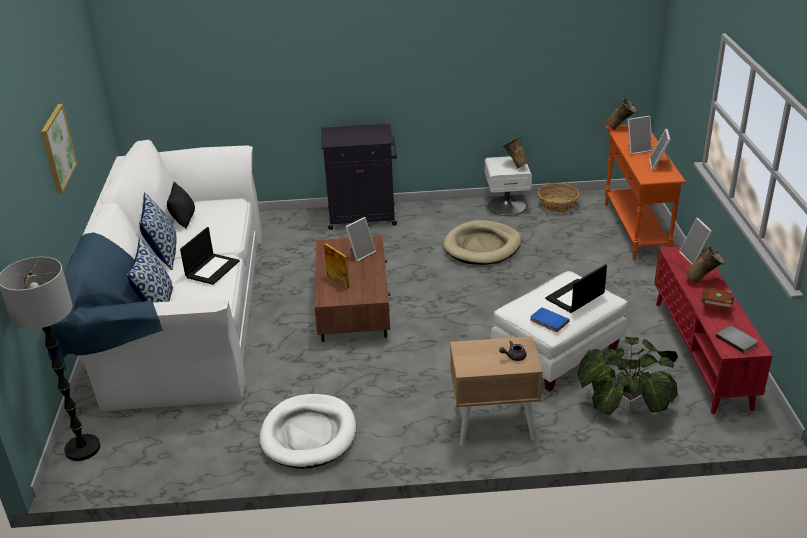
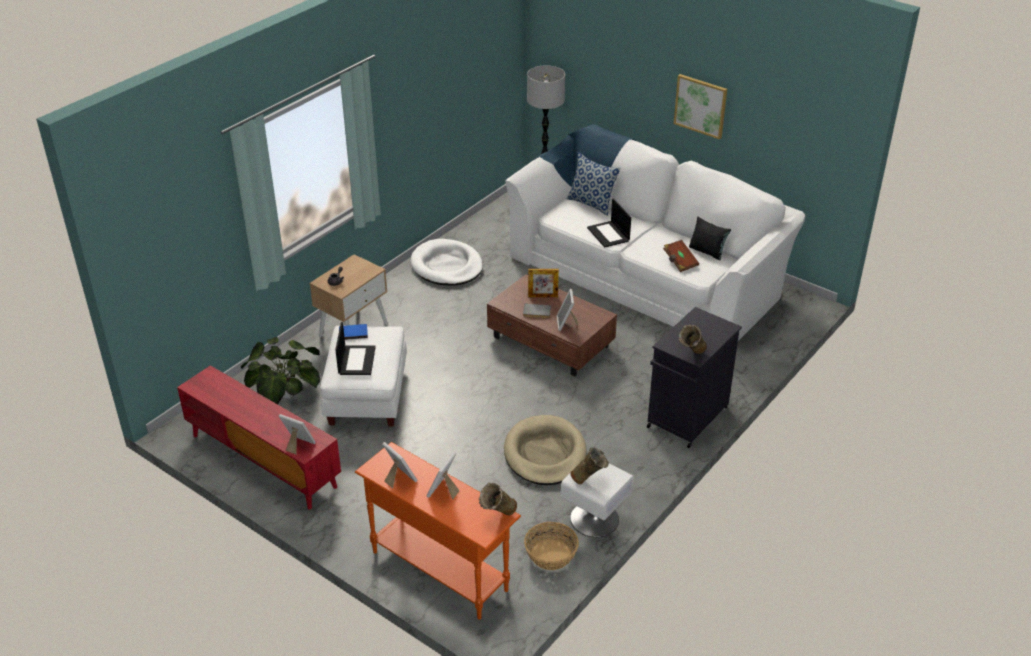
camera: 130 degrees right, 5 degrees up
(163, 255) = (660, 227): pillow -> none
(703, 281) = (271, 423): beige vase -> beige vase (691, 356)
(716, 305) = (245, 406): brown book -> brown book (679, 262)
(737, 340) = (209, 385): grey book -> grey book (536, 312)

